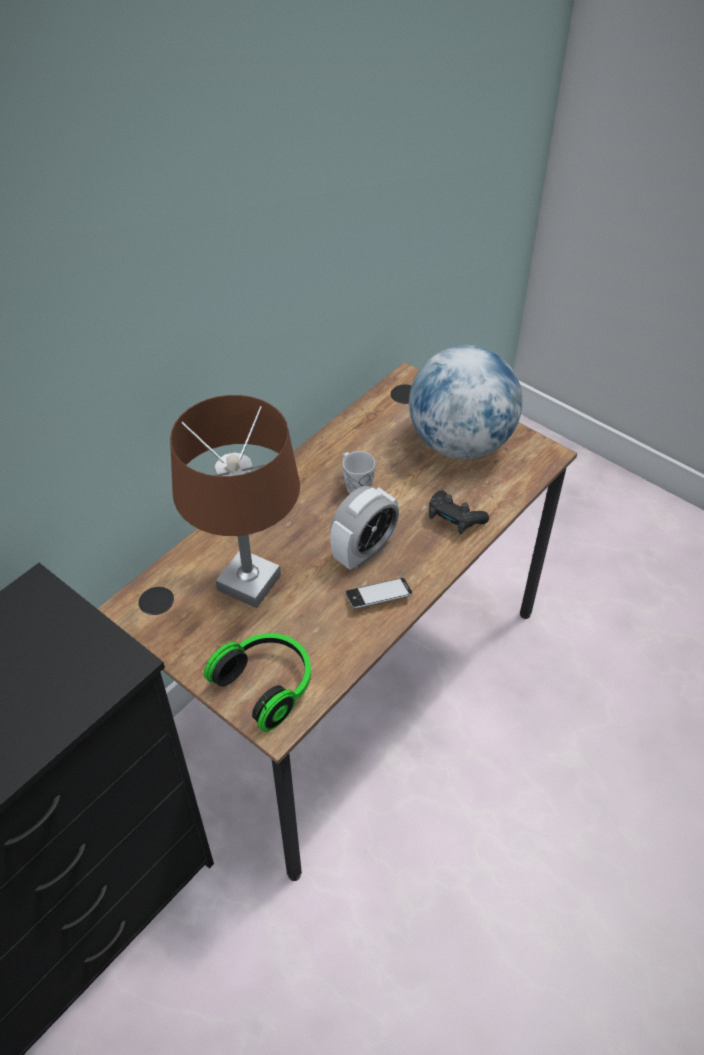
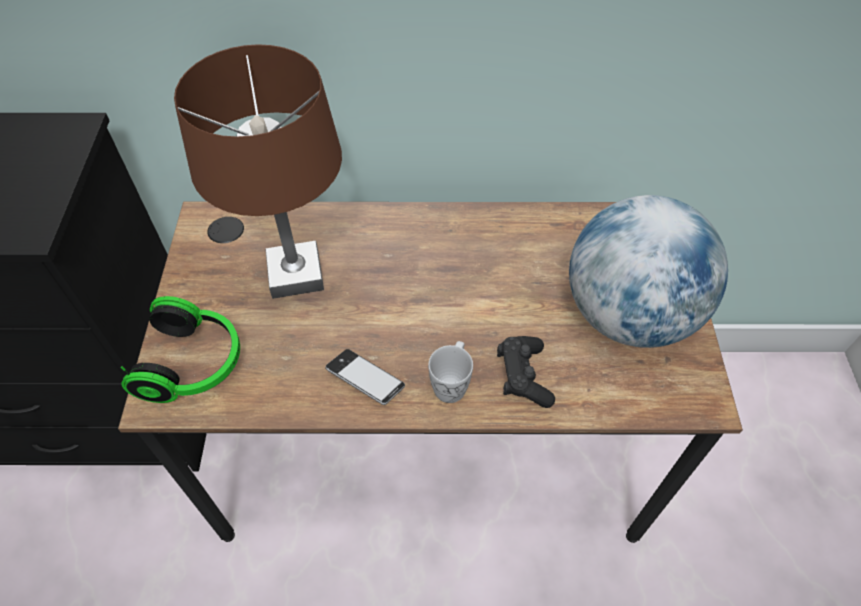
camera: 50 degrees right, 5 degrees up
(355, 485) = (482, 271): white mug -> white mug (451, 383)
(364, 551) = (410, 331): alarm clock -> none

